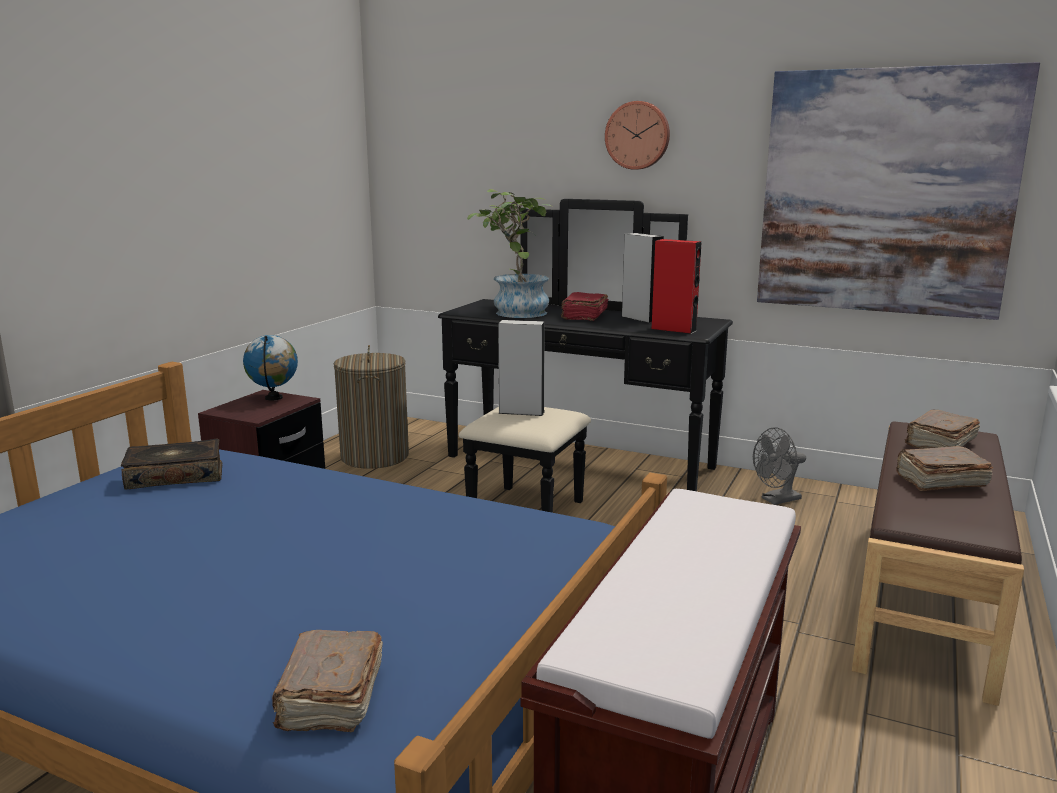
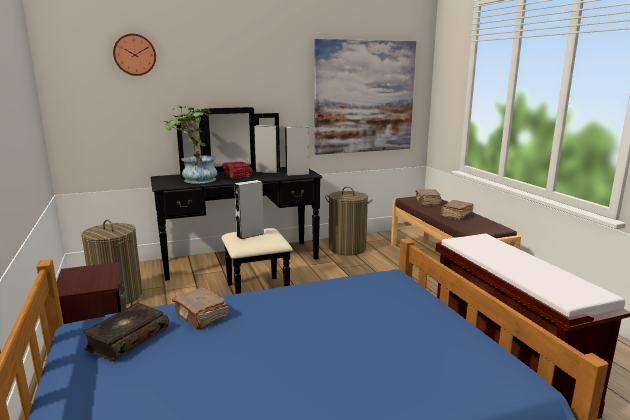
camera: 45 degrees left, 0 degrees up
(274, 398) = (86, 271): globe -> none
(330, 699) = (471, 381): brown book -> brown book (201, 316)
(638, 135) = (245, 70): wall clock -> wall clock (134, 55)
(673, 330) = (297, 174): red speaker -> grey speaker
(776, 500) = (347, 248): grey fan -> laundry basket

